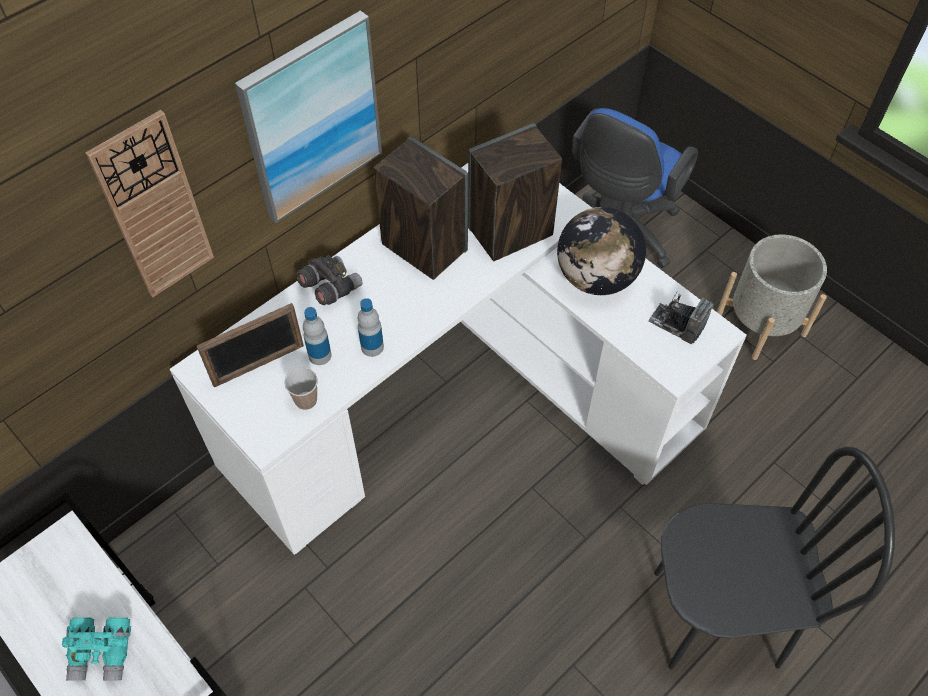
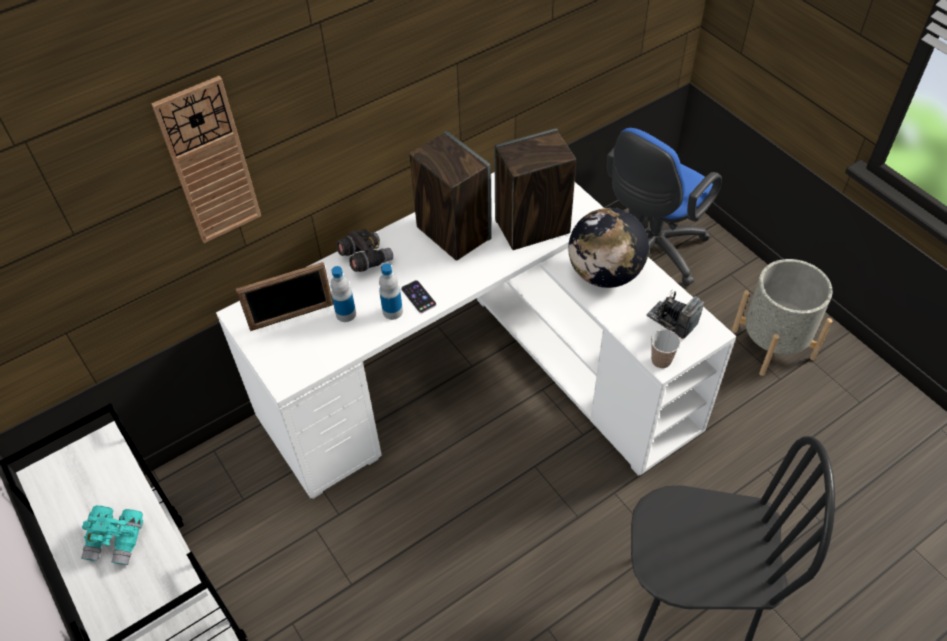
camera: 10 degrees right, 5 degrees down
(306, 400) = (327, 350): cup -> cup (661, 360)
(312, 118) = (356, 103): picture -> none
(398, 326) = (418, 296): none -> phone

